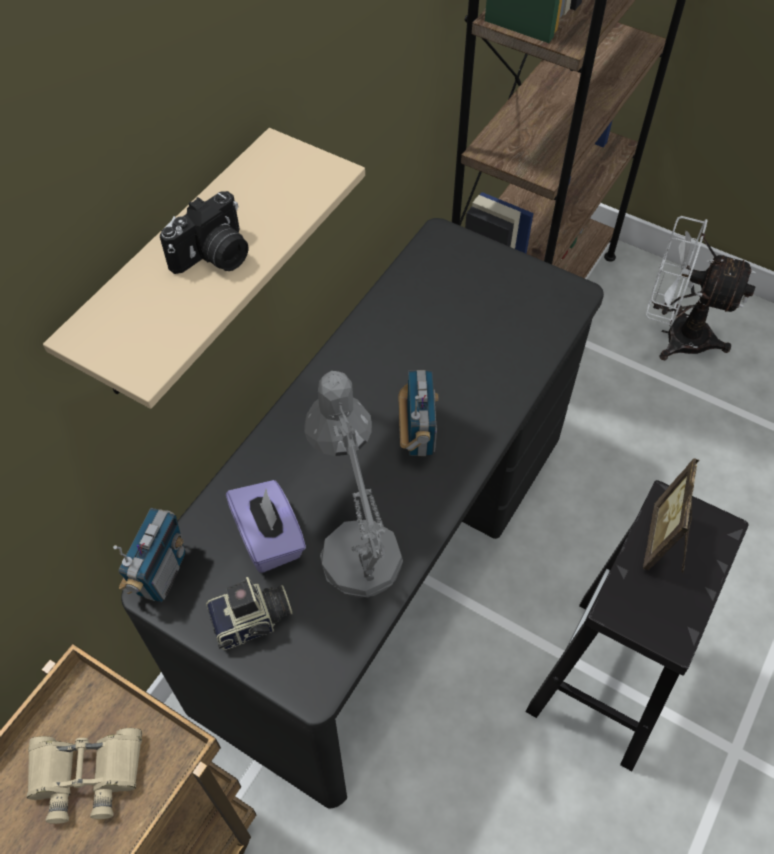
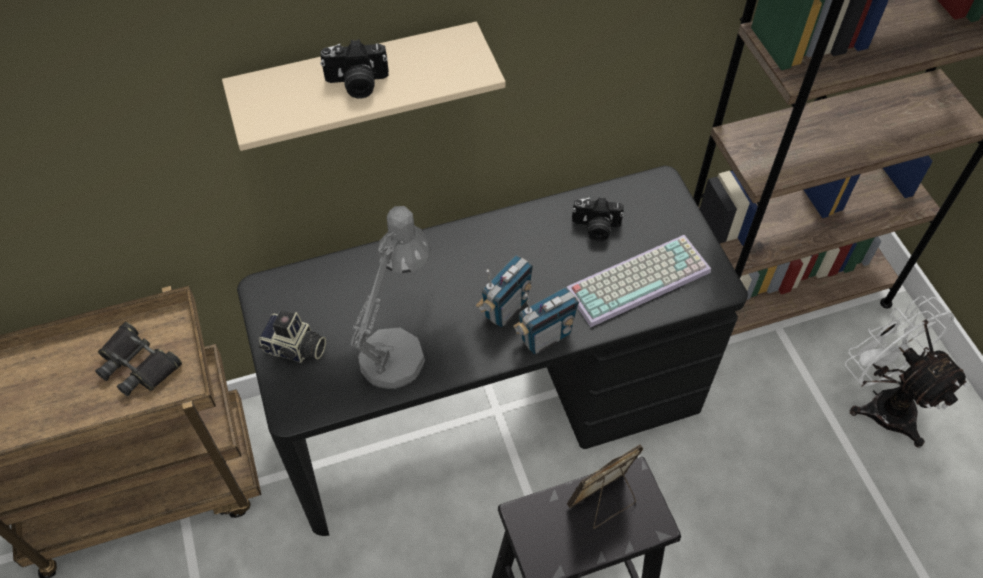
camera: 40 degrees right, 0 degrees up
(86, 774) = (138, 364): beige binoculars -> black binoculars
(161, 574) = (273, 283): radio -> radio (545, 336)
(269, 538) = (352, 306): purple tissue box -> none
(425, 310) = (595, 228): none -> camera
(504, 330) = (638, 278): none -> keyboard

